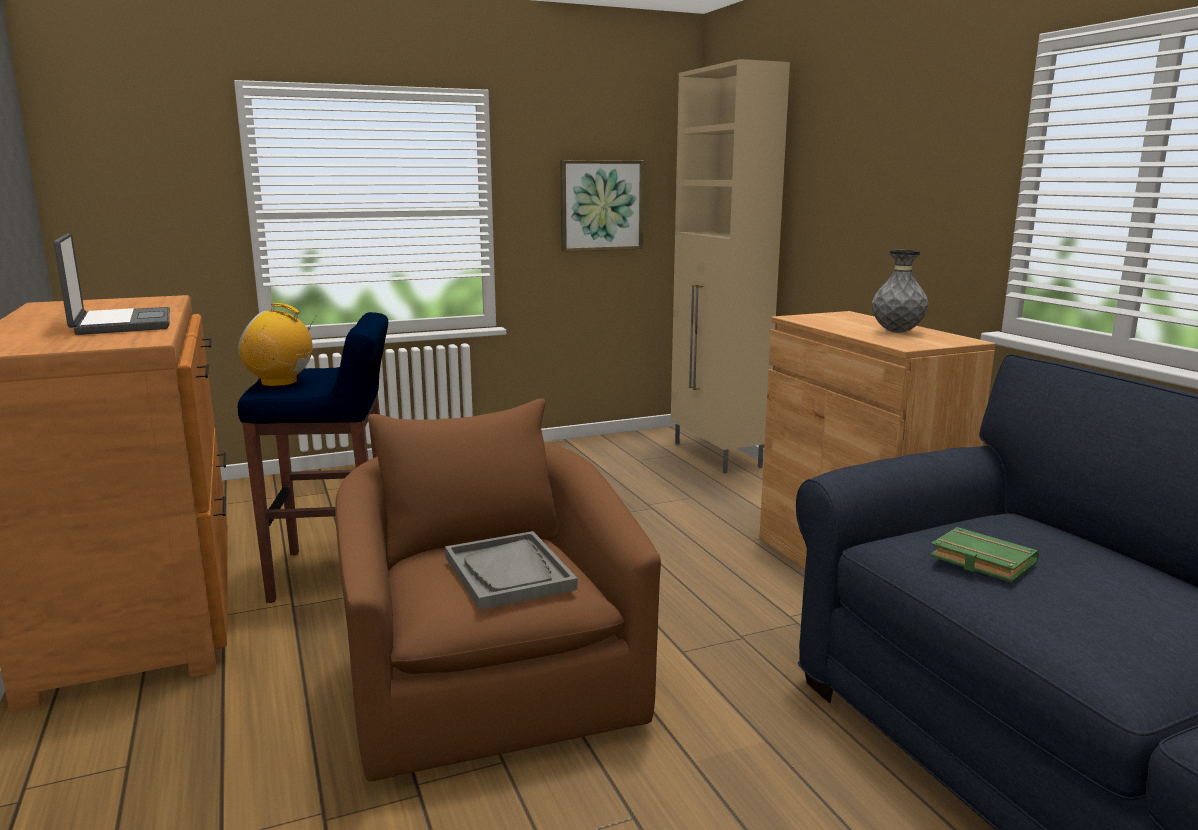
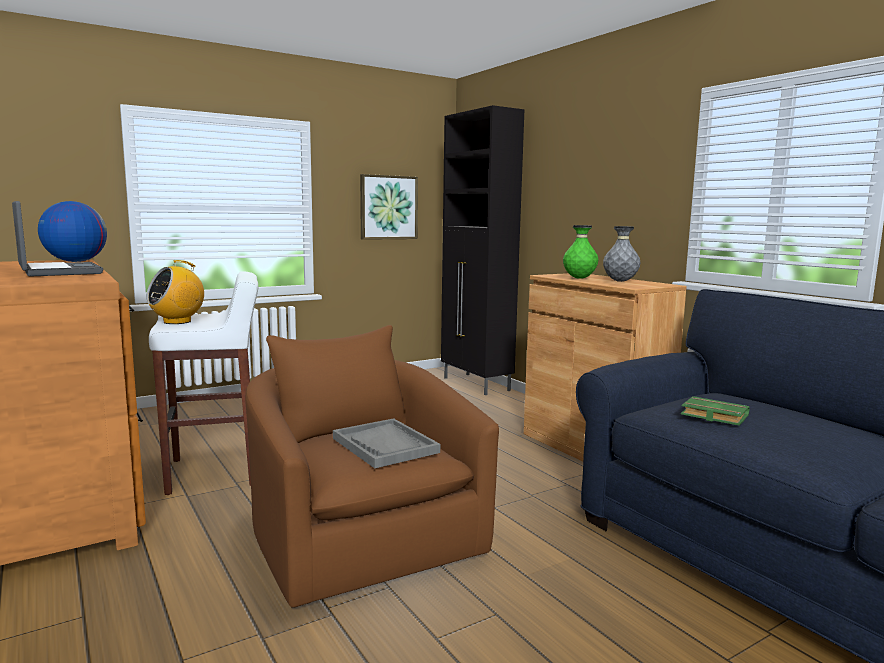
camera: 10 degrees left, 5 degrees down
(162, 301) = (75, 261): none -> globe
(280, 383) = (177, 322): radio -> radio turned 45 degrees counterclockwise
(336, 573) = (215, 472): blue stool -> white stool
(716, 455) = (476, 384): beige cabinet -> black cabinet
(839, 325) = (579, 278): none -> green vase

